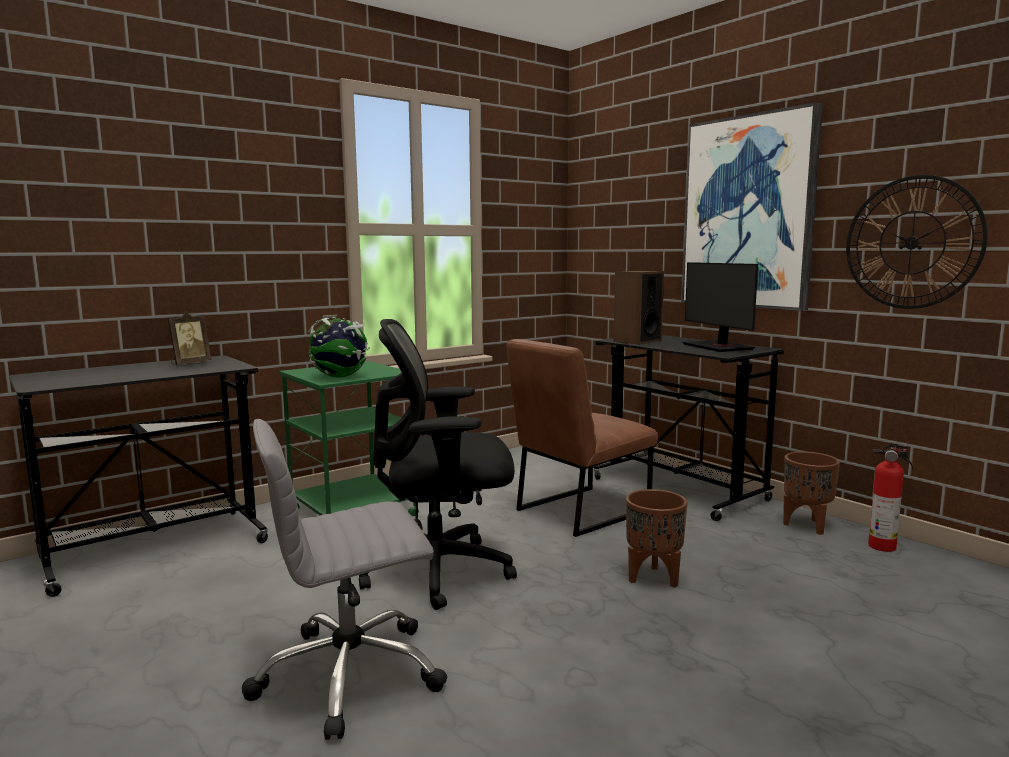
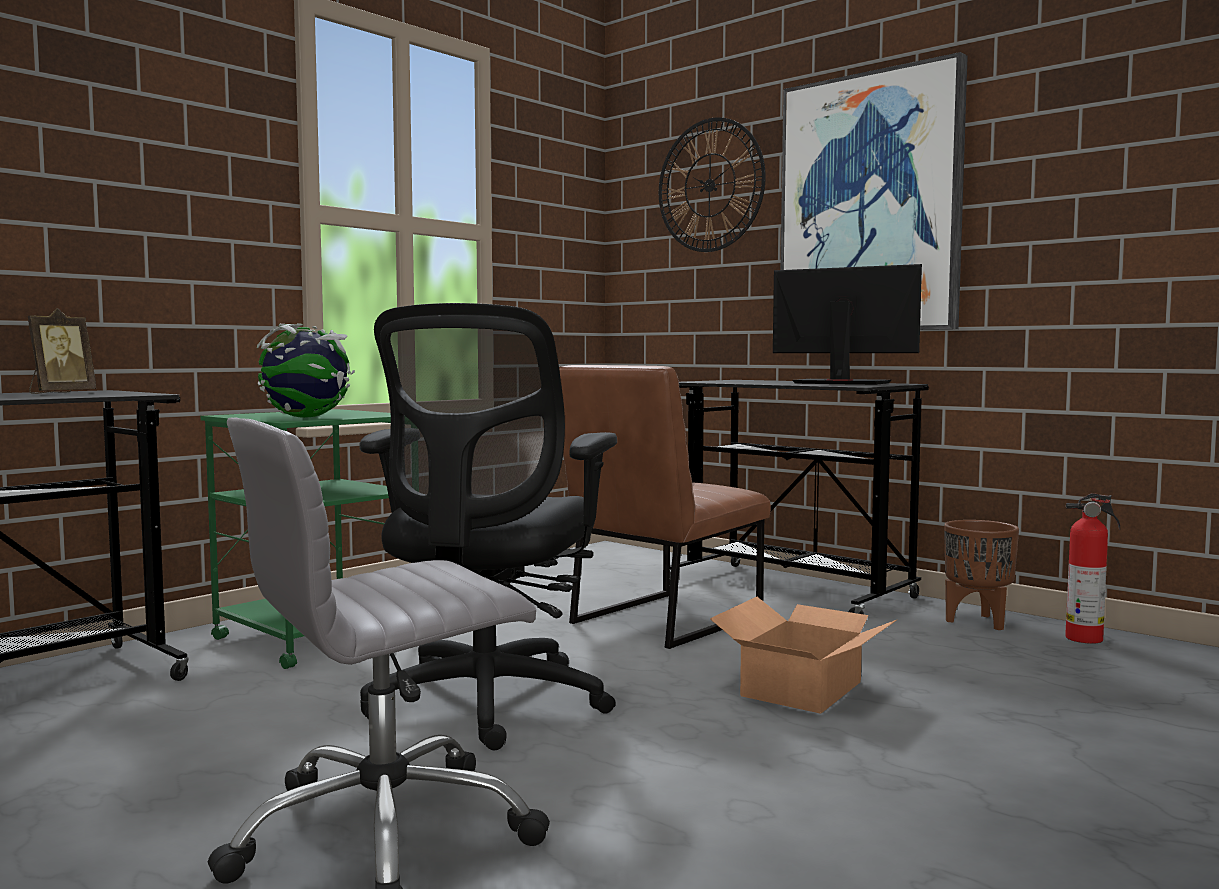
camera: 10 degrees left, 5 degrees down
(446, 569) = (491, 695): black office chair -> black office chair turned 60 degrees counterclockwise
(637, 341) = (725, 381): speaker -> none
(652, 578) = (799, 689): brown planter -> cardboard box
(718, 346) = (841, 383): monitor -> monitor turned 150 degrees clockwise
(912, 243) = (1095, 229): wall clock -> wall clock (710, 185)

